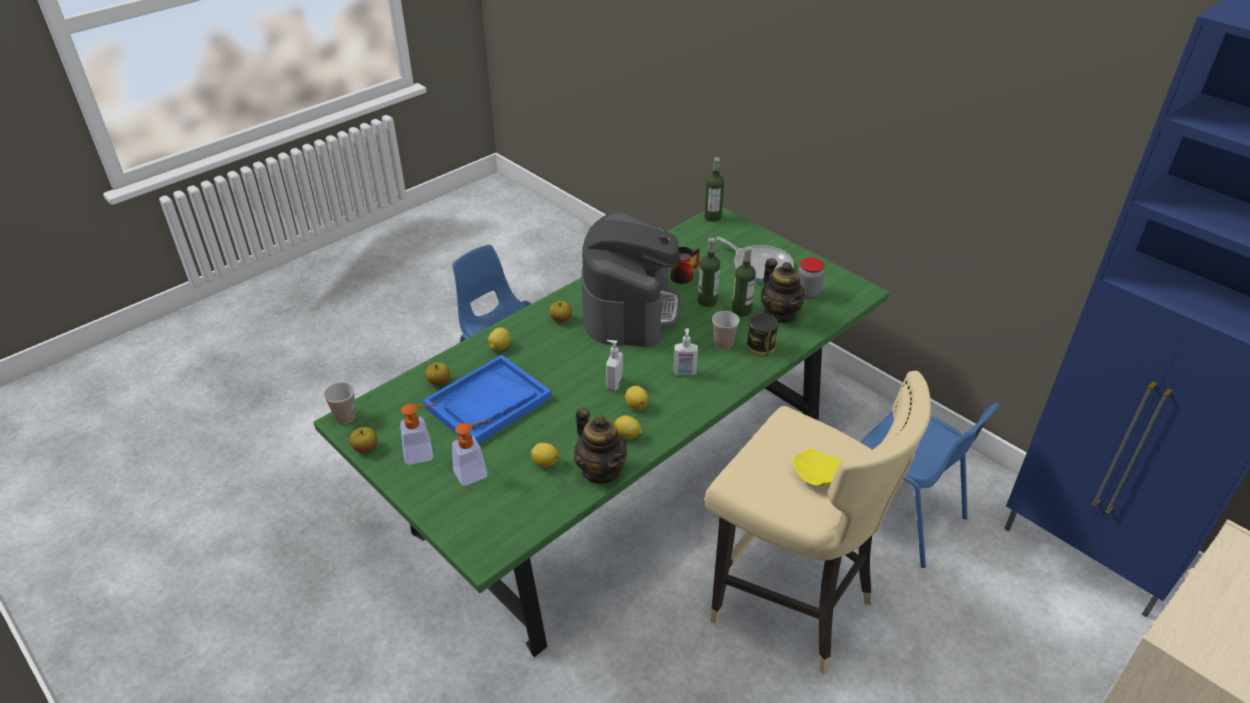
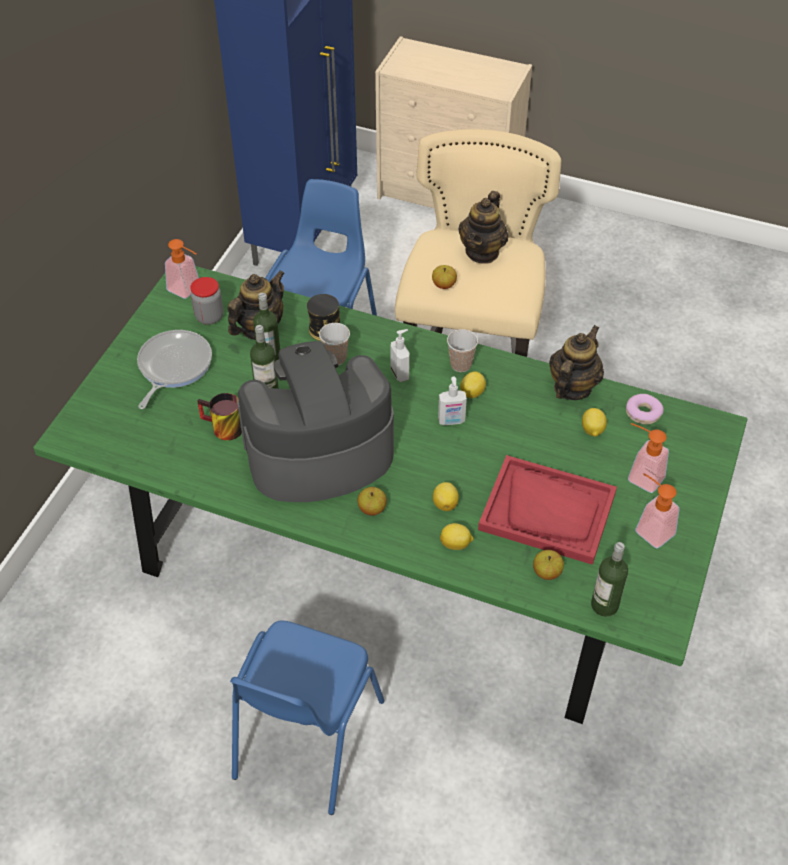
camera: 115 degrees left, 10 degrees up
(345, 417) = (656, 630): cup -> cup (461, 365)
(365, 448) = (681, 583): apple -> apple (444, 285)
(488, 403) = (548, 511): blue tray -> red tray
(538, 506) = (643, 413): none -> donut
(627, 436) = (517, 385): lemon -> lemon (445, 503)
(712, 217) = (73, 440): bottle -> bottle (604, 605)
(819, 476) = (482, 252): yellow plate -> teapot
(845, 290) = (188, 290): none -> soap dispenser

